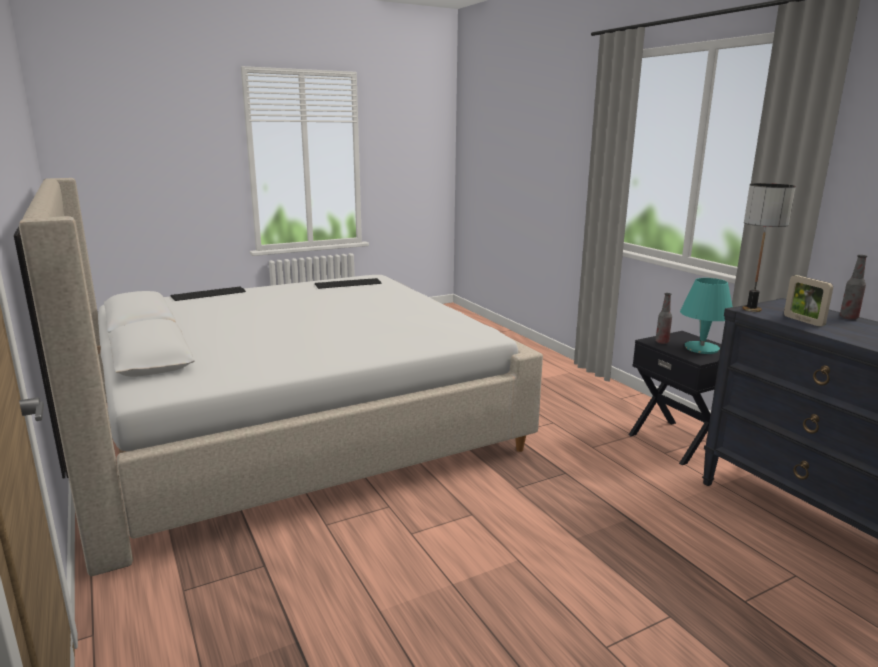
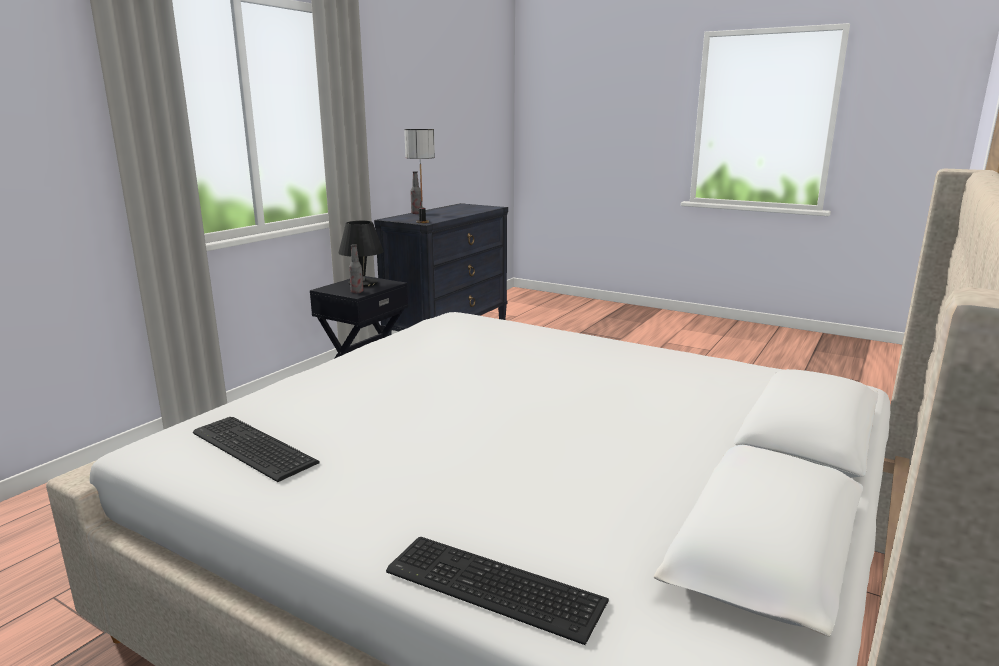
camera: 120 degrees left, 0 degrees up
(702, 348) = (363, 283): turquoise table lamp -> black table lamp
(803, 321) = (438, 217): picture frame -> none

